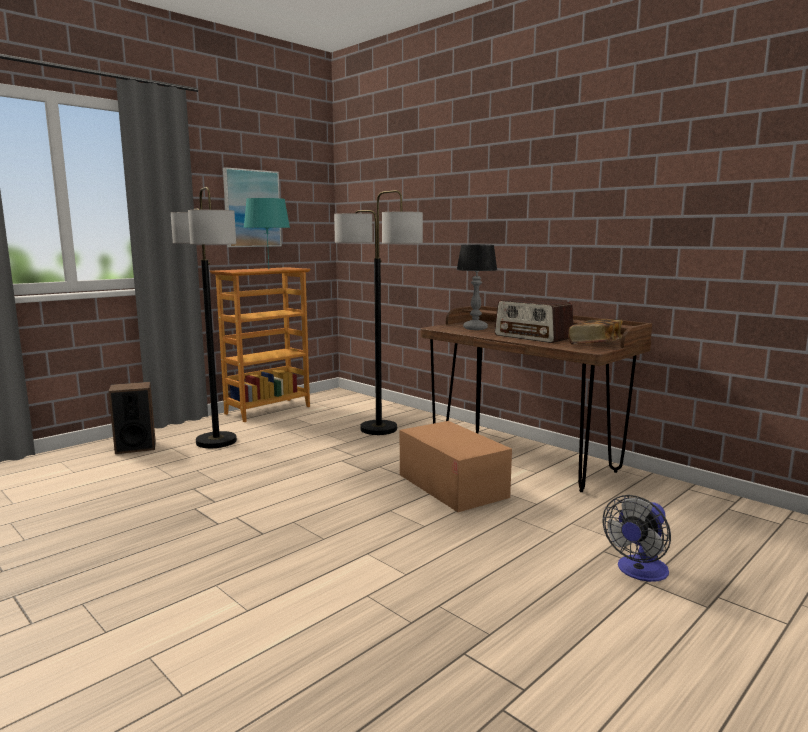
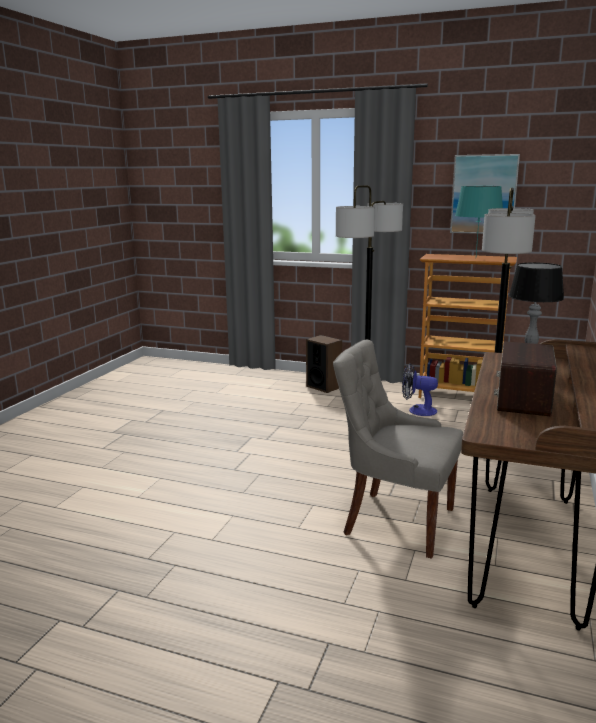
camera: 65 degrees right, 5 degrees up
(452, 486) = (396, 521): cardboard box -> grey chair
(595, 344) = (529, 432): book -> none
(639, 572) = (297, 674): fan -> fan (417, 410)

